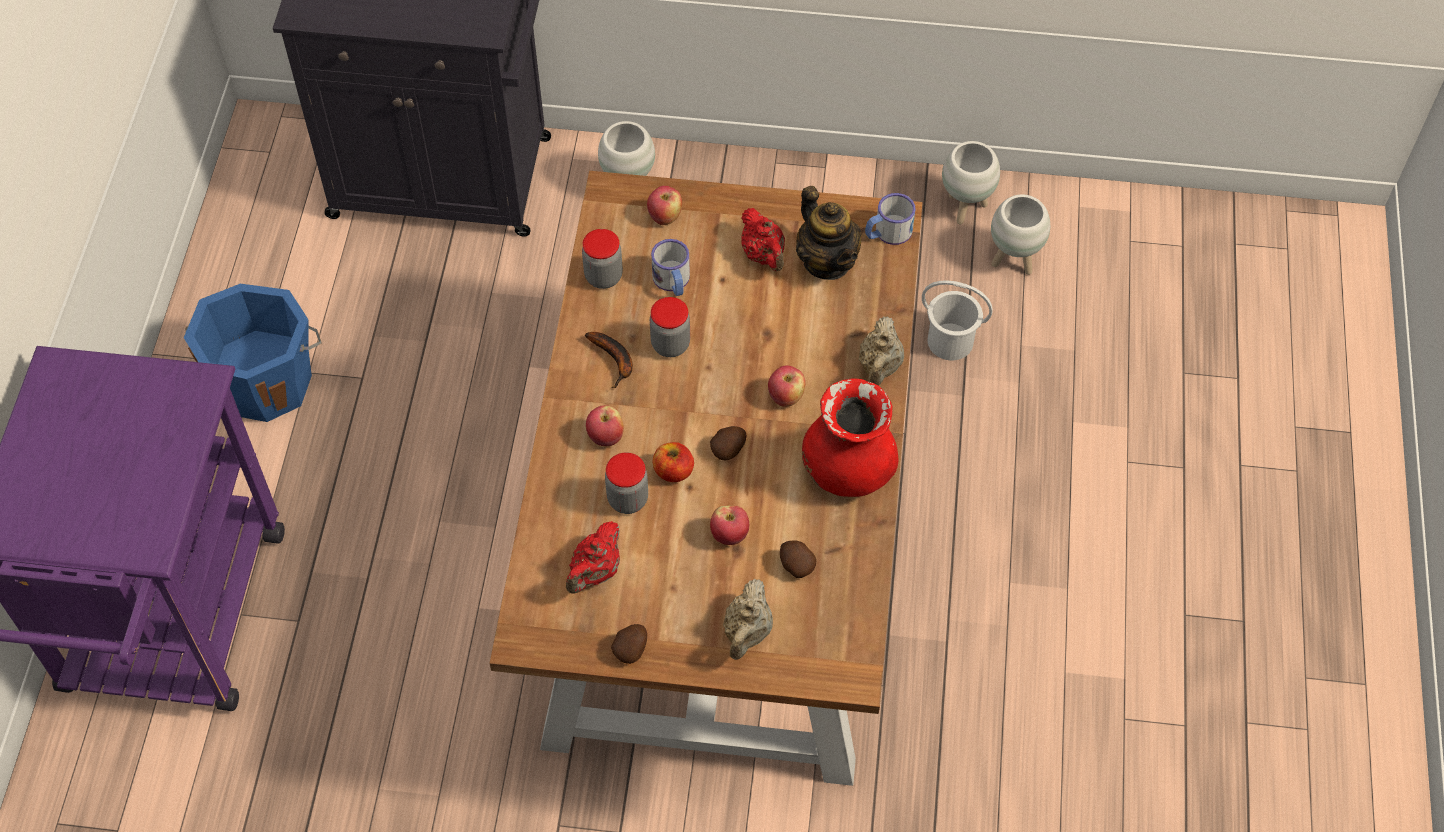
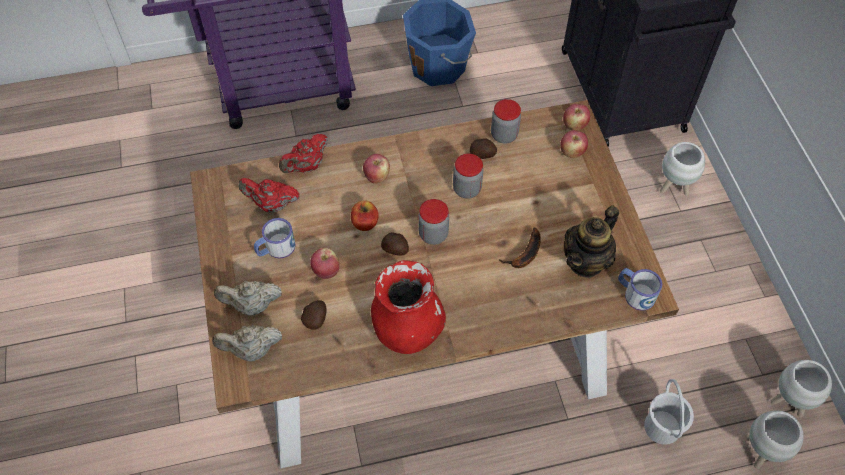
camera: 70 degrees right, 0 degrees up
(614, 360) = (439, 162): banana -> banana (525, 255)
(627, 499) = (333, 204): jar -> jar (433, 234)
(631, 649) = (220, 242): potato -> potato (483, 155)
(673, 282) = (519, 174): mug -> mug (275, 248)
(764, 255) = (570, 220): red teapot -> red teapot (306, 166)
(786, 397) = (454, 270): apple -> apple (574, 126)
(879, 367) = (508, 324): beige teapot -> beige teapot (251, 350)

